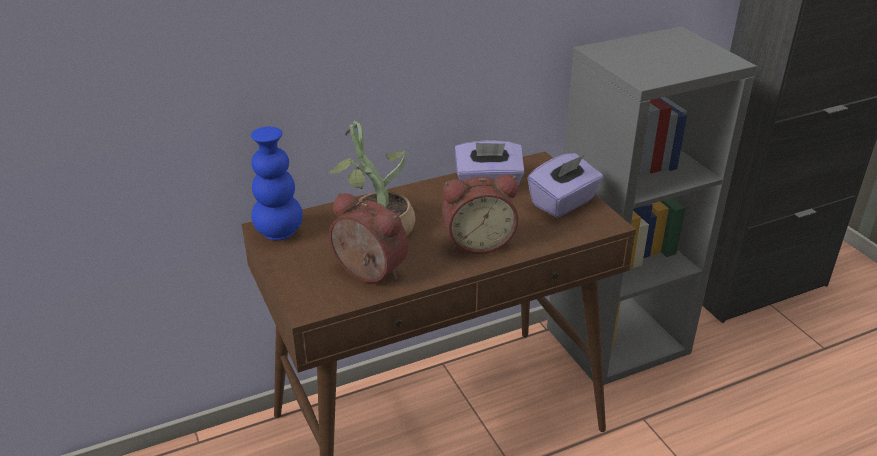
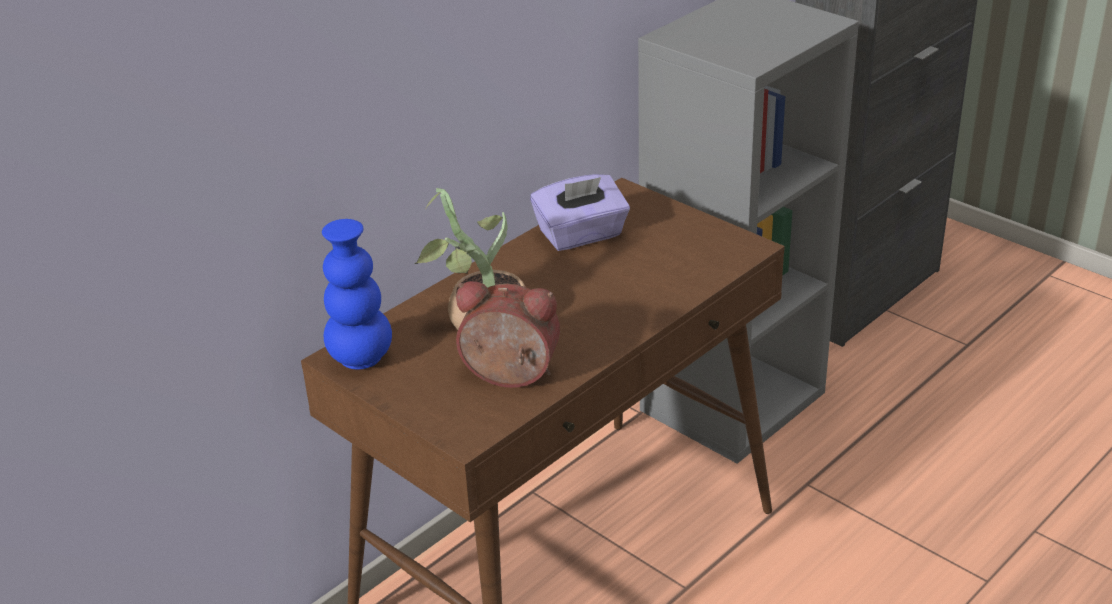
camera: 20 degrees left, 0 degrees up
(478, 242) = (615, 306): alarm clock -> none
(563, 202) = (684, 235): purple tissue box -> none

